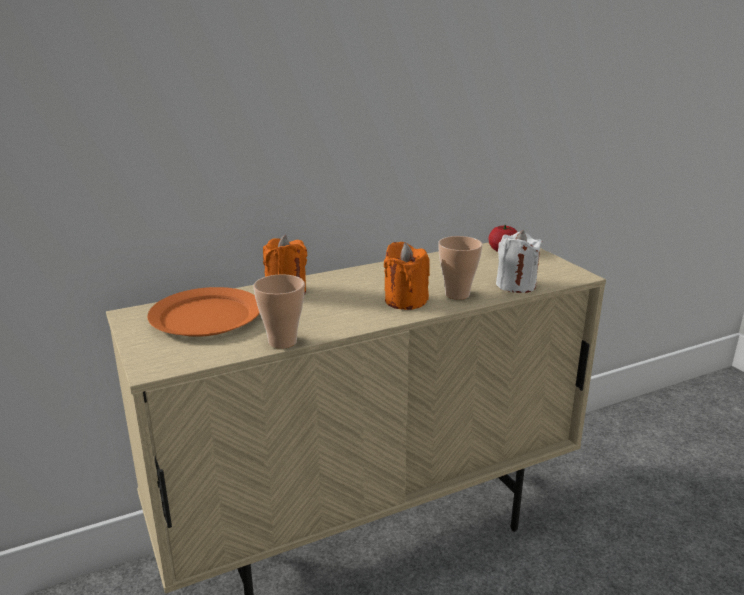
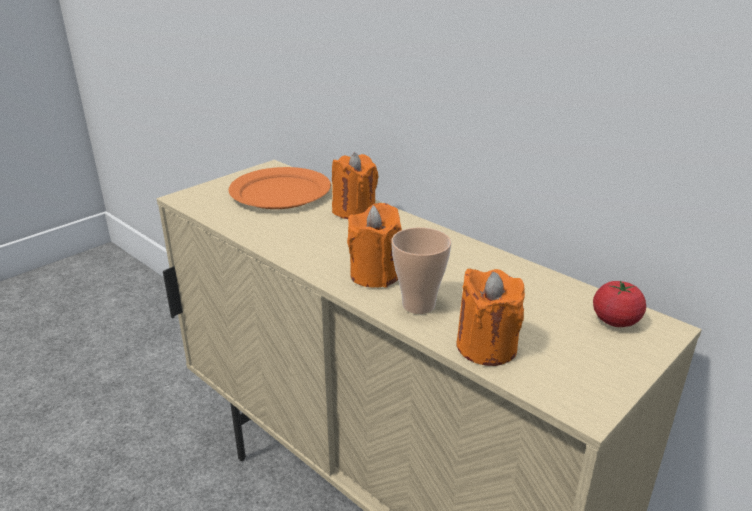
camera: 70 degrees right, 5 degrees up
(282, 342) = (245, 232): cup -> none
(516, 285) = (486, 347): white candle -> orange candle

